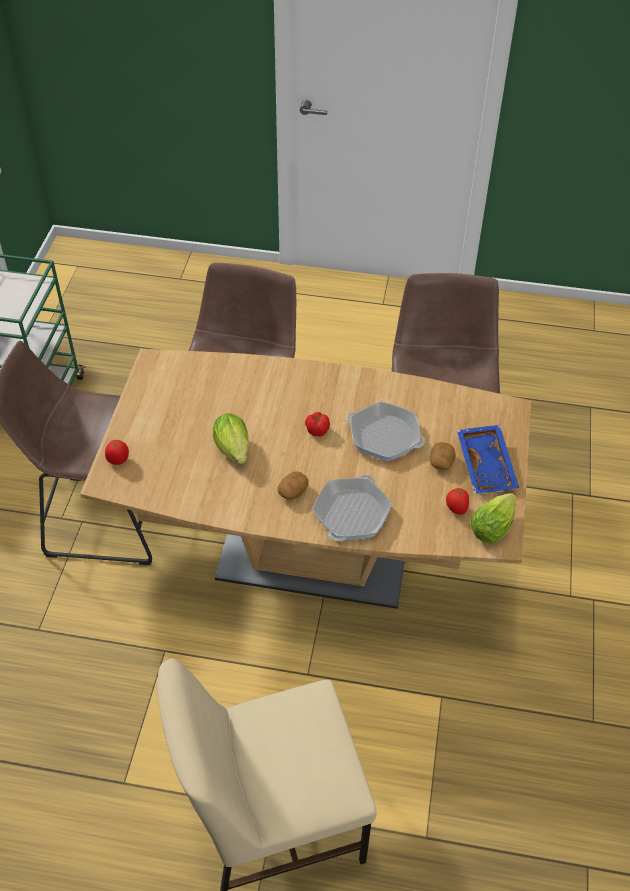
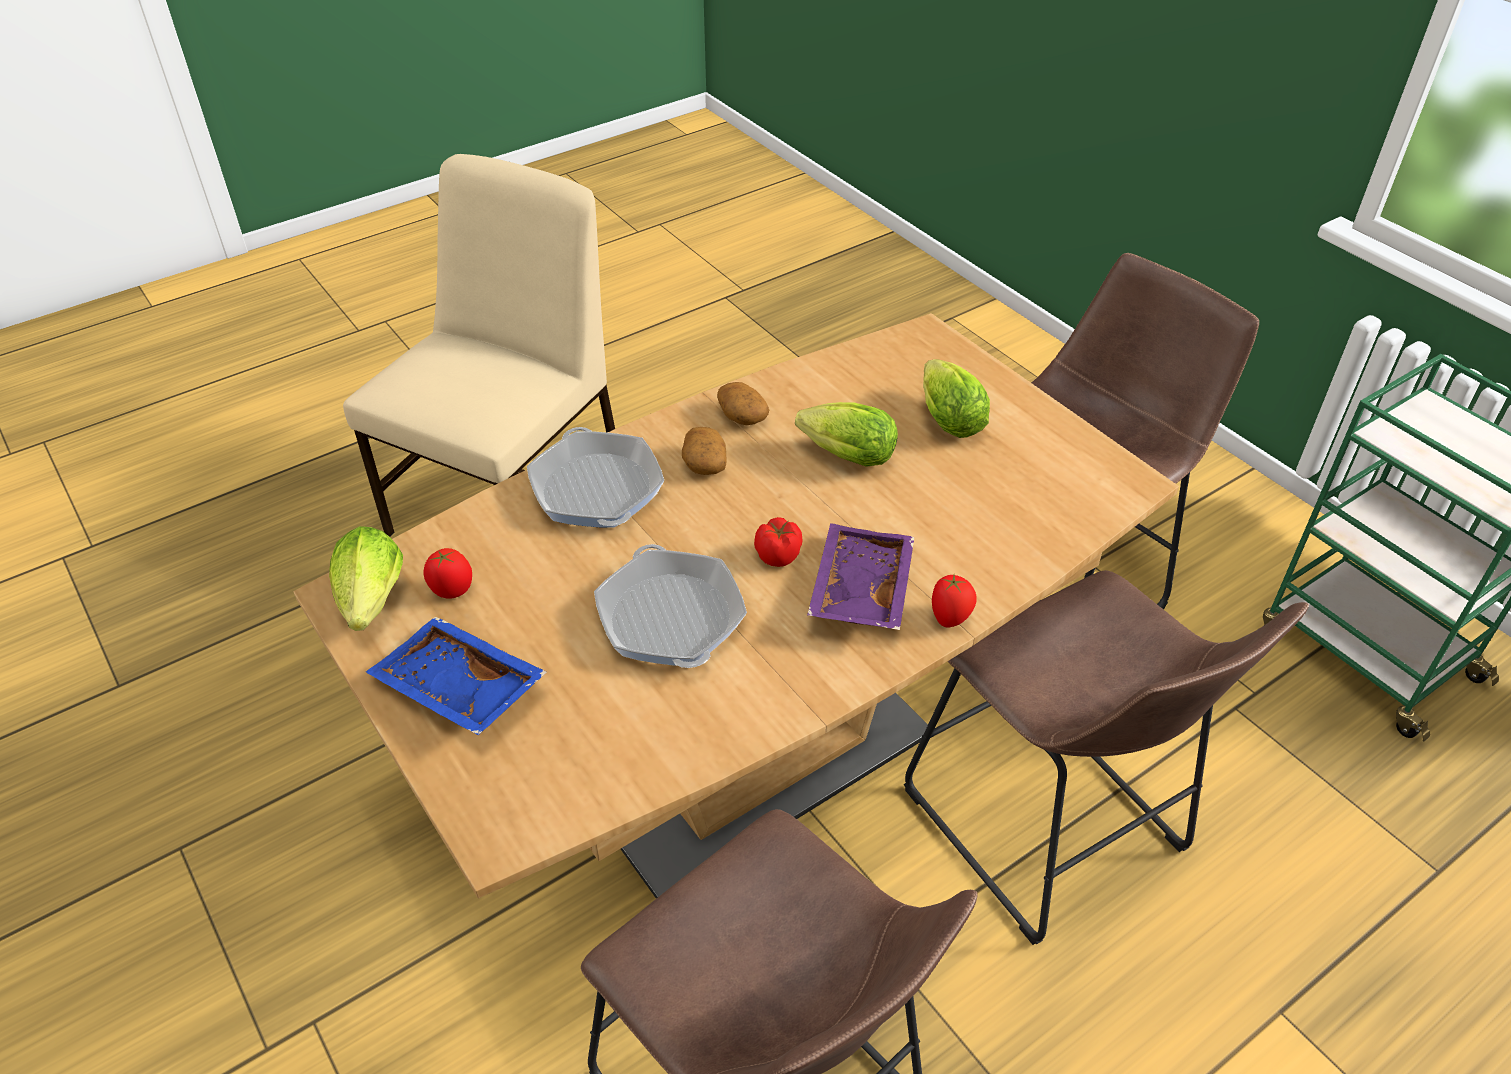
camera: 135 degrees right, 5 degrees down
(118, 460) = (951, 360): tomato -> tomato (950, 618)
(168, 435) = (947, 417): none -> lettuce
(307, 398) = (858, 589): none -> purple tray
(384, 436) = (670, 618): frying pan -> frying pan turned 90 degrees counterclockwise
(441, 462) = (539, 642): potato -> potato (741, 416)

